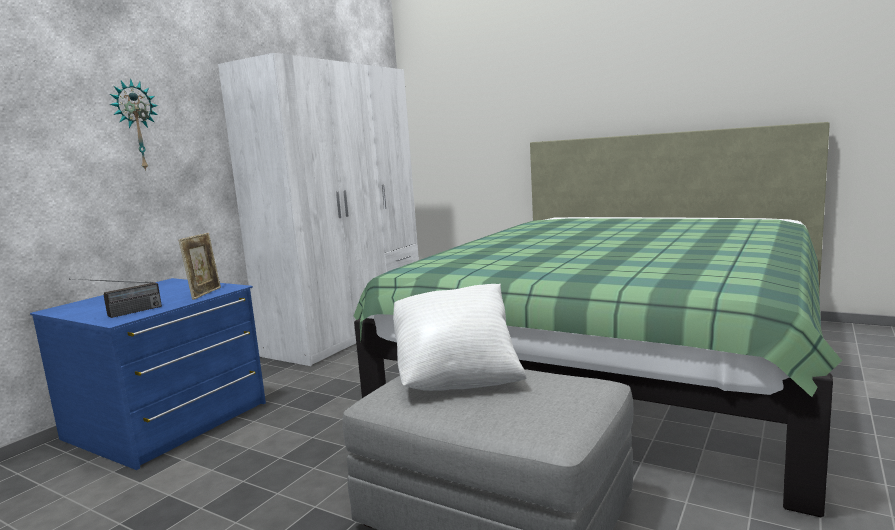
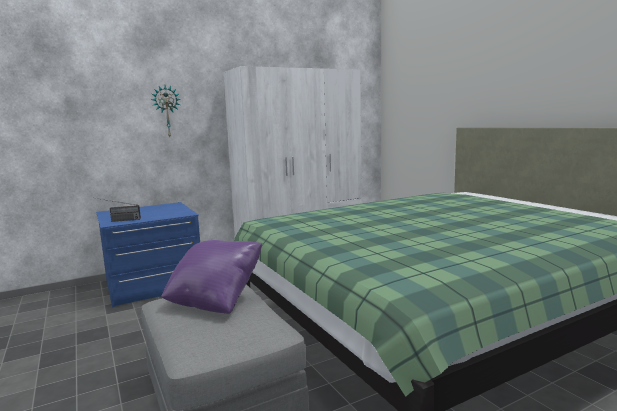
camera: 30 degrees right, 0 degrees up
(205, 293) = (170, 215): picture frame -> none
(457, 377) = (215, 300): white pillow -> purple pillow

